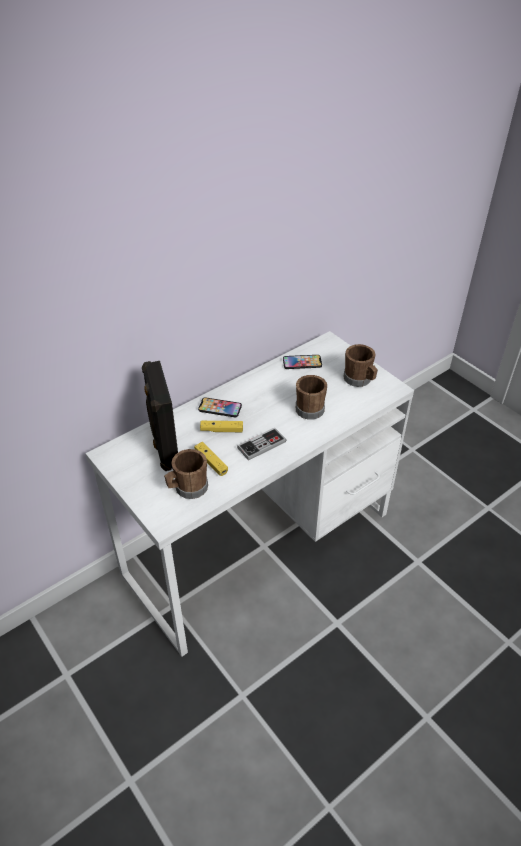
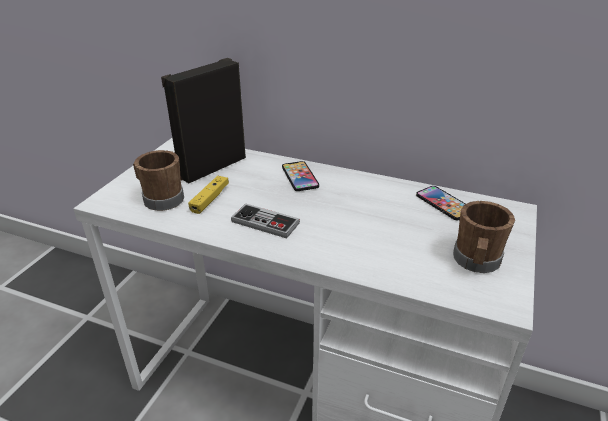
camera: 60 degrees right, 10 degrees down
(221, 430) = (266, 189): yellow game controller -> none
(308, 407) = (367, 236): brown mug -> none

